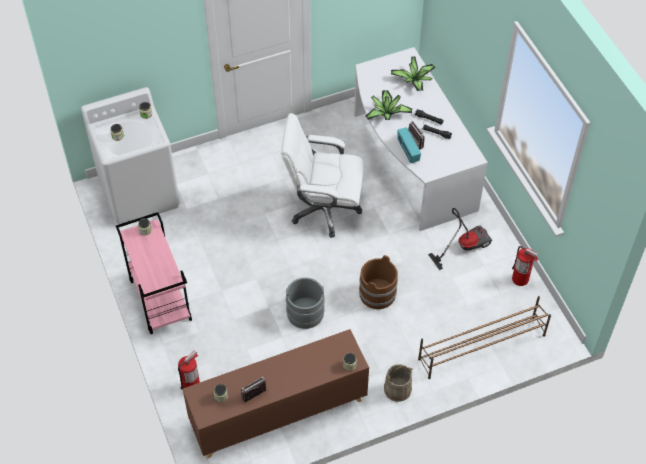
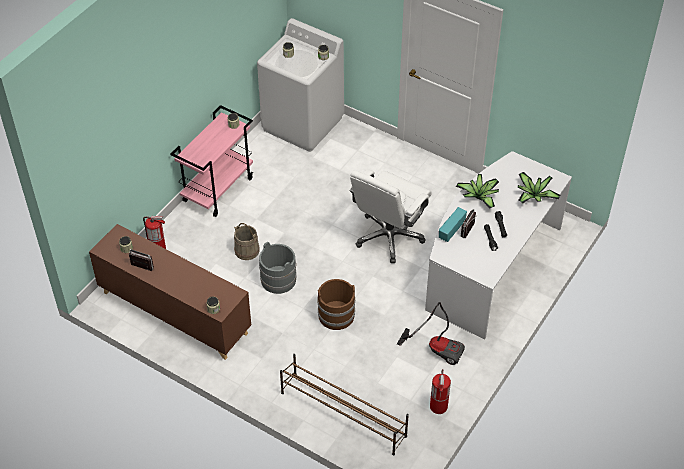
camera: 55 degrees right, 5 degrees down
(324, 209) = (389, 236): white office chair -> white office chair turned 120 degrees counterclockwise
(397, 389) = (254, 377): beige bucket -> beige bucket (246, 250)

